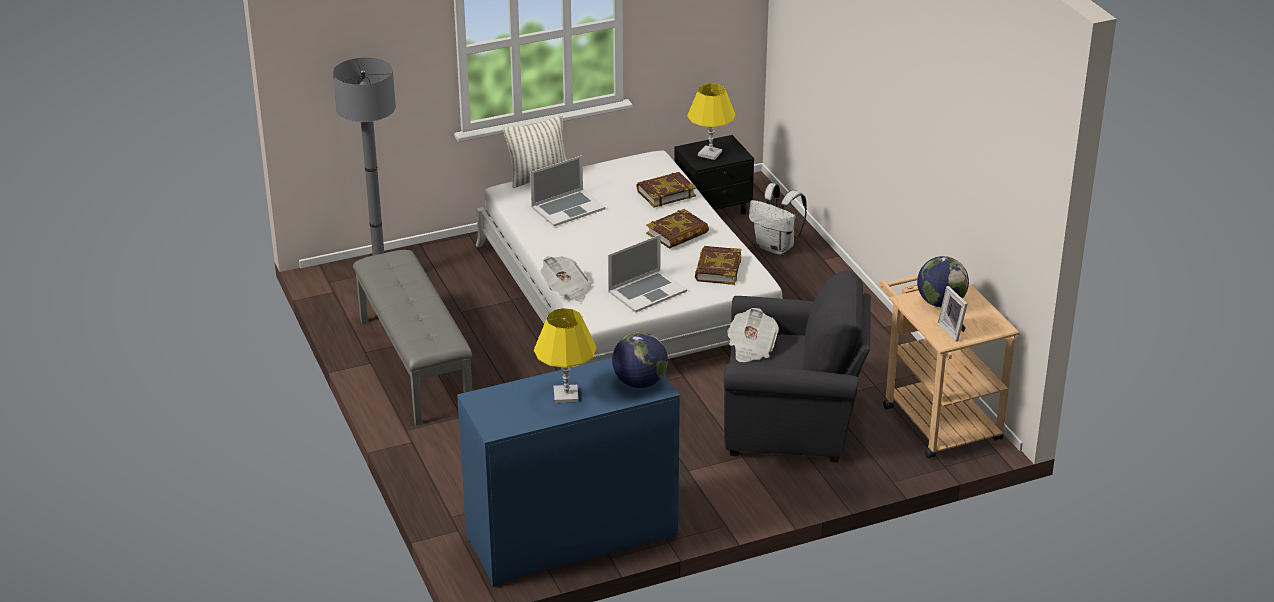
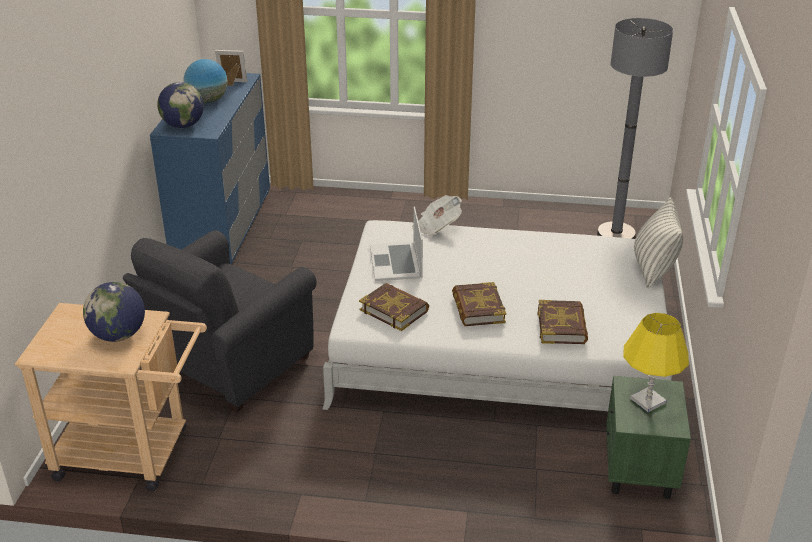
camera: 120 degrees right, 0 degrees up
(413, 365) = (484, 221): grey bench -> none
(566, 395) = (207, 101): yellow table lamp -> globe
(567, 208) = (577, 265): laptop -> none
(714, 209) = (638, 471): black nightstand -> green nightstand
(751, 348) = (260, 287): newspaper -> none
(776, 247) = (519, 484): white backpack -> none
(953, 330) = (72, 322): picture frame -> picture frame (232, 83)

